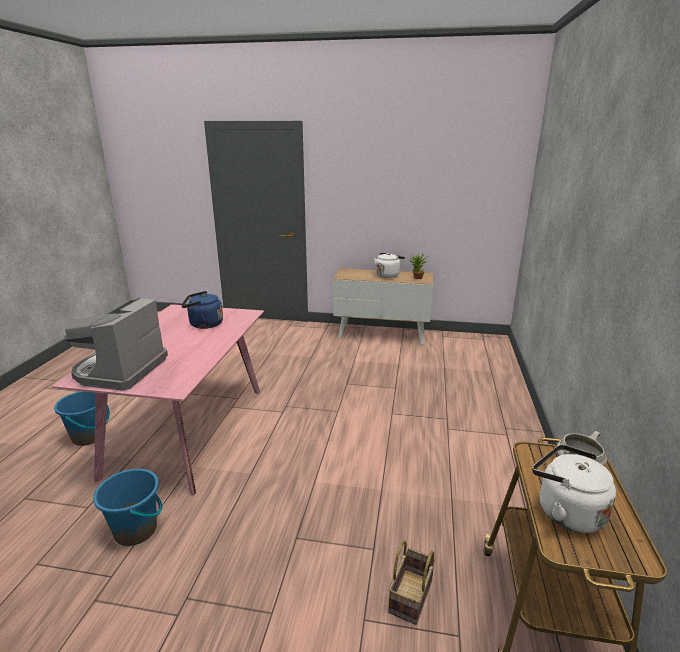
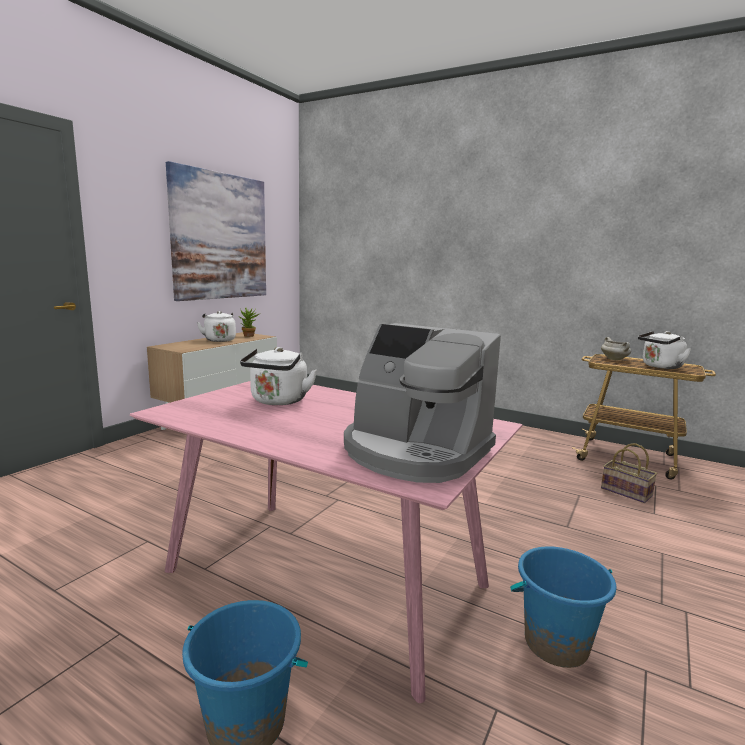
camera: 70 degrees left, 10 degrees down
(204, 324) = (278, 401): blue kettle -> white kettle
(417, 190) = (220, 236): none -> picture

